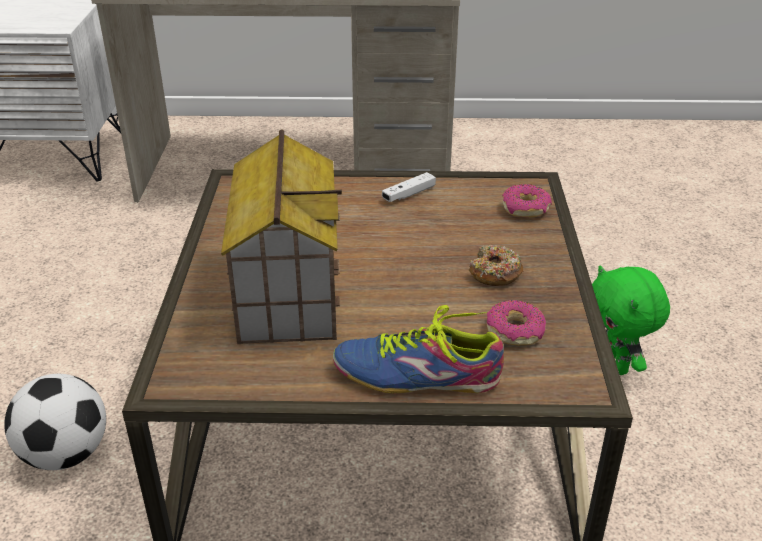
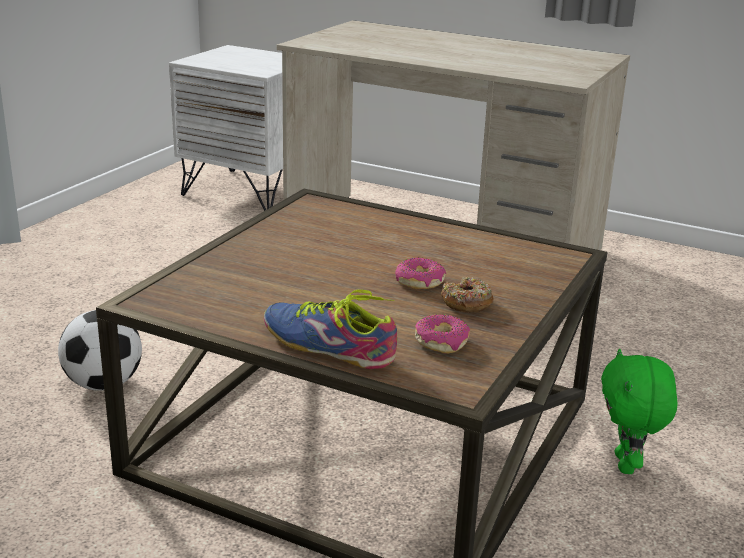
camera: 25 degrees right, 10 degrees down
(287, 291) = (282, 272): toy house -> none
(409, 194) = (449, 237): white game controller -> none
(525, 208) = (545, 268): donut -> donut (420, 282)

